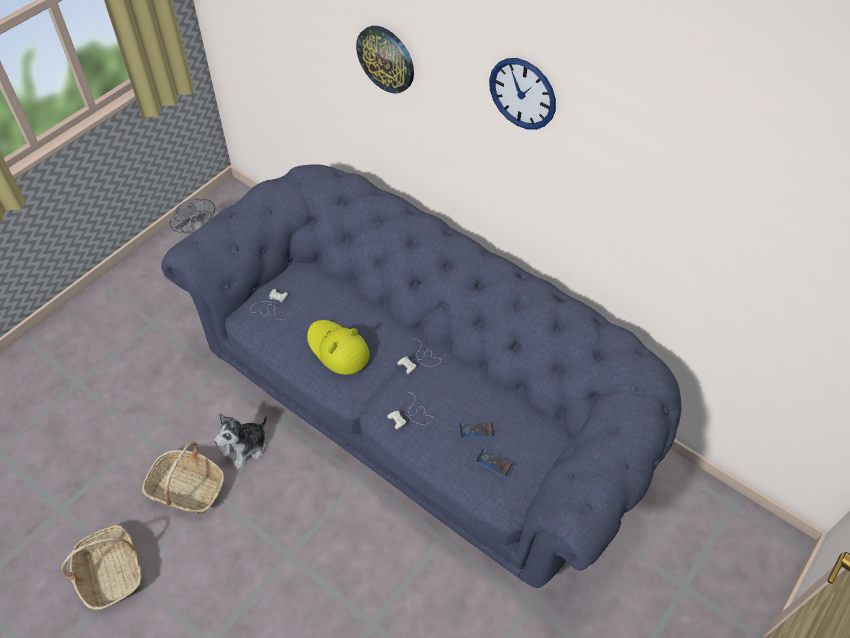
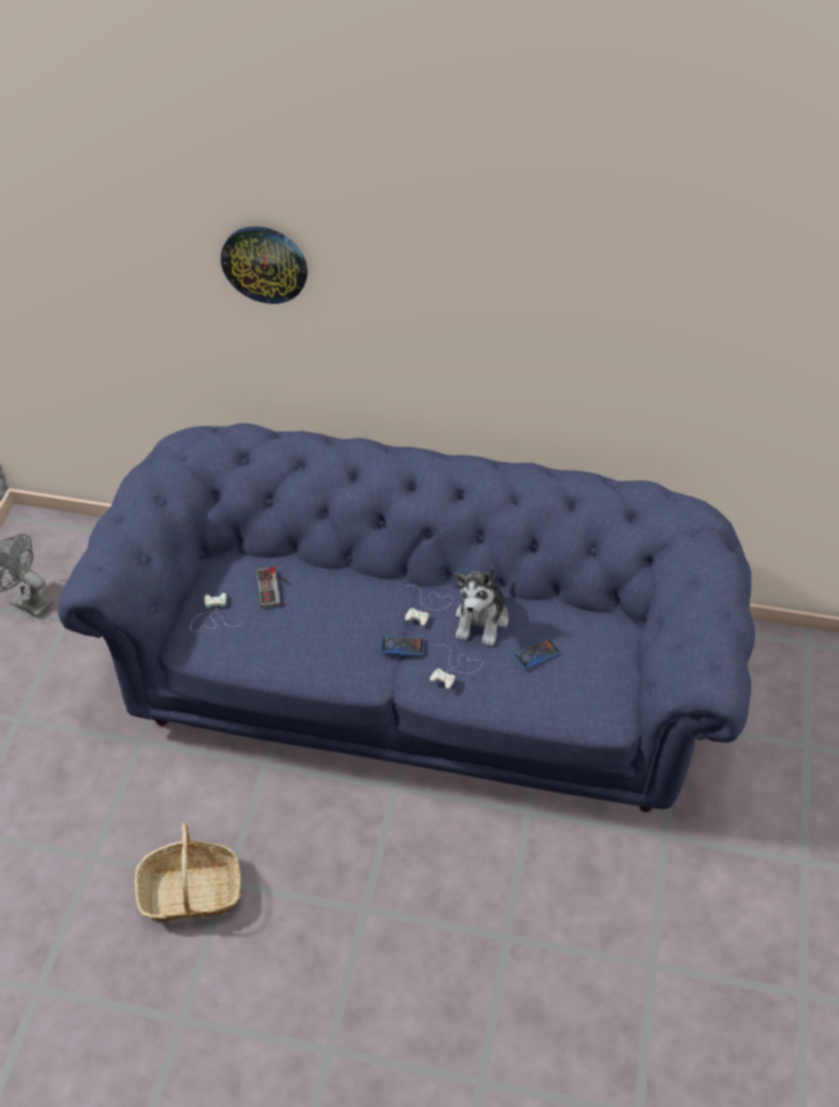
camera: 25 degrees left, 5 degrees down
(111, 572) = (153, 1030): basket -> none
(246, 447) = (235, 813): plush toy -> plush toy (481, 620)
(322, 302) = (274, 588): none -> game controller
(337, 349) = (326, 631): yellow hat -> none
(494, 463) = (575, 679): phone -> phone (402, 646)
(522, 93) = (461, 249): wall clock -> none

